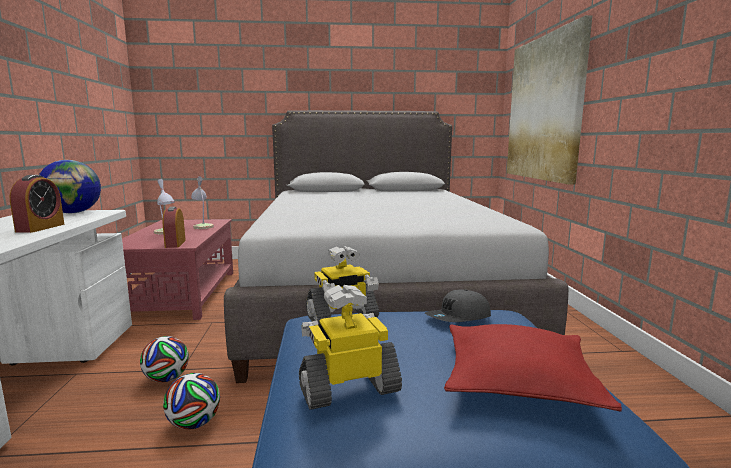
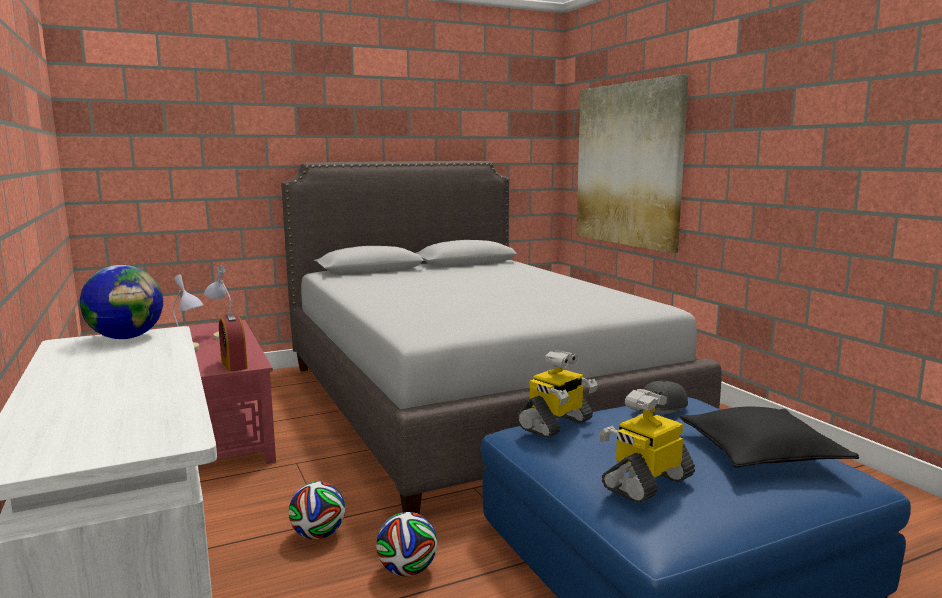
camera: 20 degrees left, 0 degrees up
(40, 228) = (152, 365): alarm clock -> none
(518, 380) = (761, 453): red pillow -> black pillow

